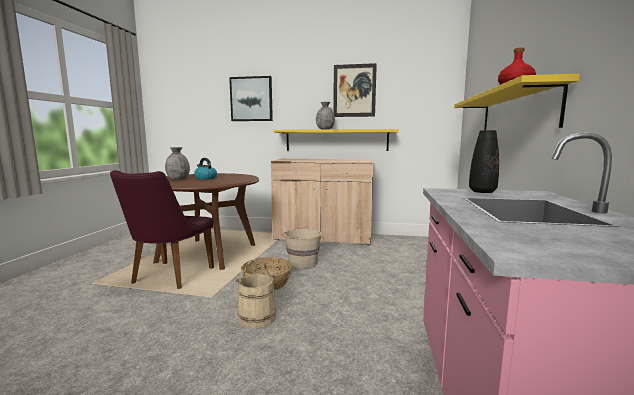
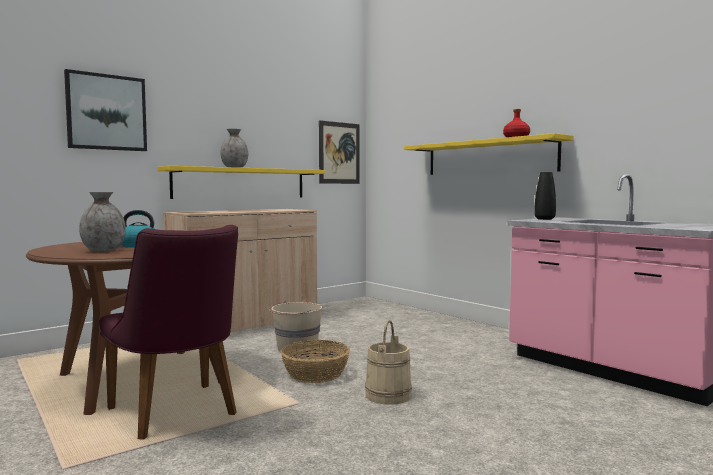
camera: 50 degrees left, 5 degrees down
(354, 90) = (261, 117): picture -> picture (339, 153)

